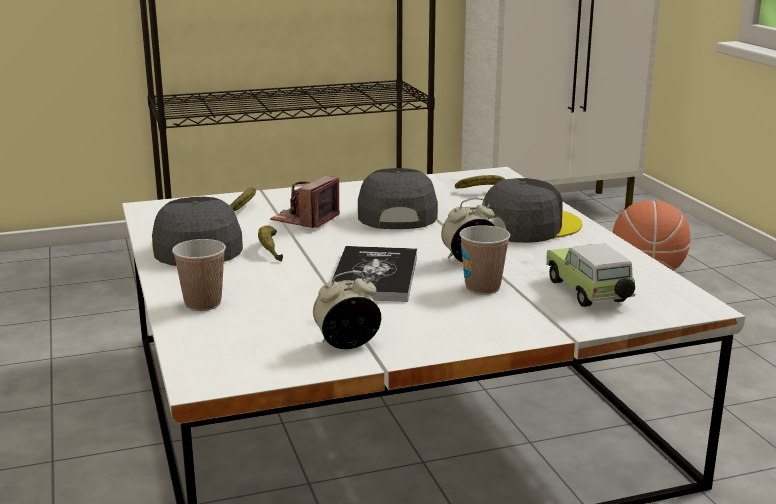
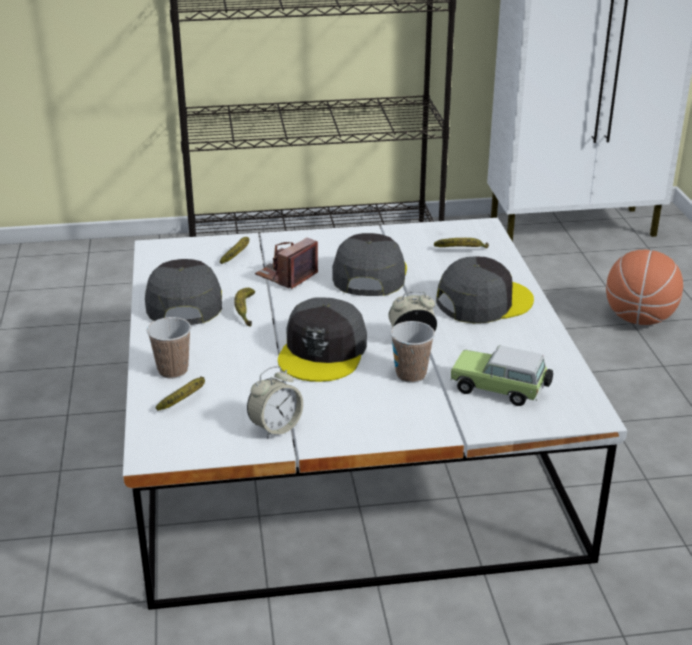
camera: 10 degrees right, 10 degrees up
(228, 328) = (186, 399): none -> banana
(347, 344) = (275, 427): alarm clock -> alarm clock turned 150 degrees clockwise
(374, 276) = (323, 352): book -> grey cap
(589, 293) = (500, 390): toy car -> toy car turned 60 degrees counterclockwise

